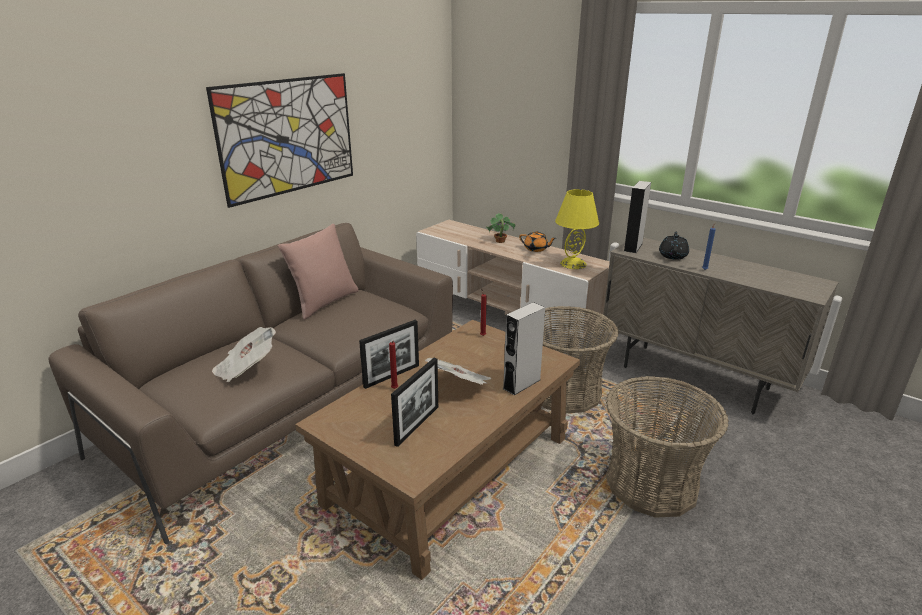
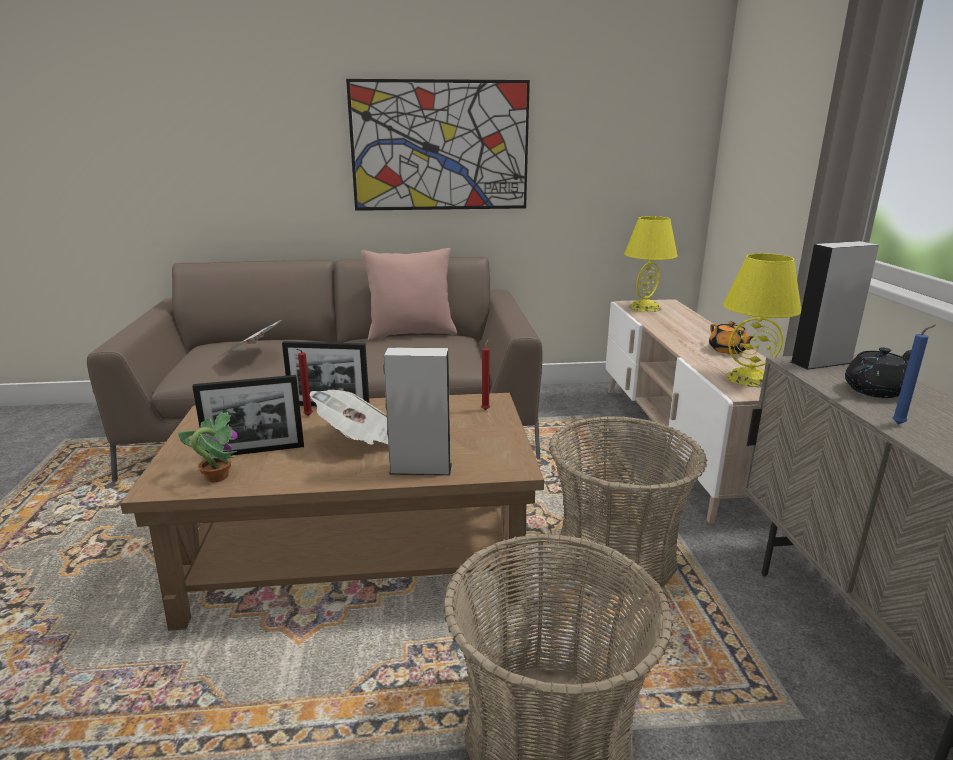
camera: 45 degrees right, 5 degrees down
(445, 231) = (645, 307): none -> yellow table lamp
(500, 241) = (694, 331): potted plant -> potted plant (216, 476)

